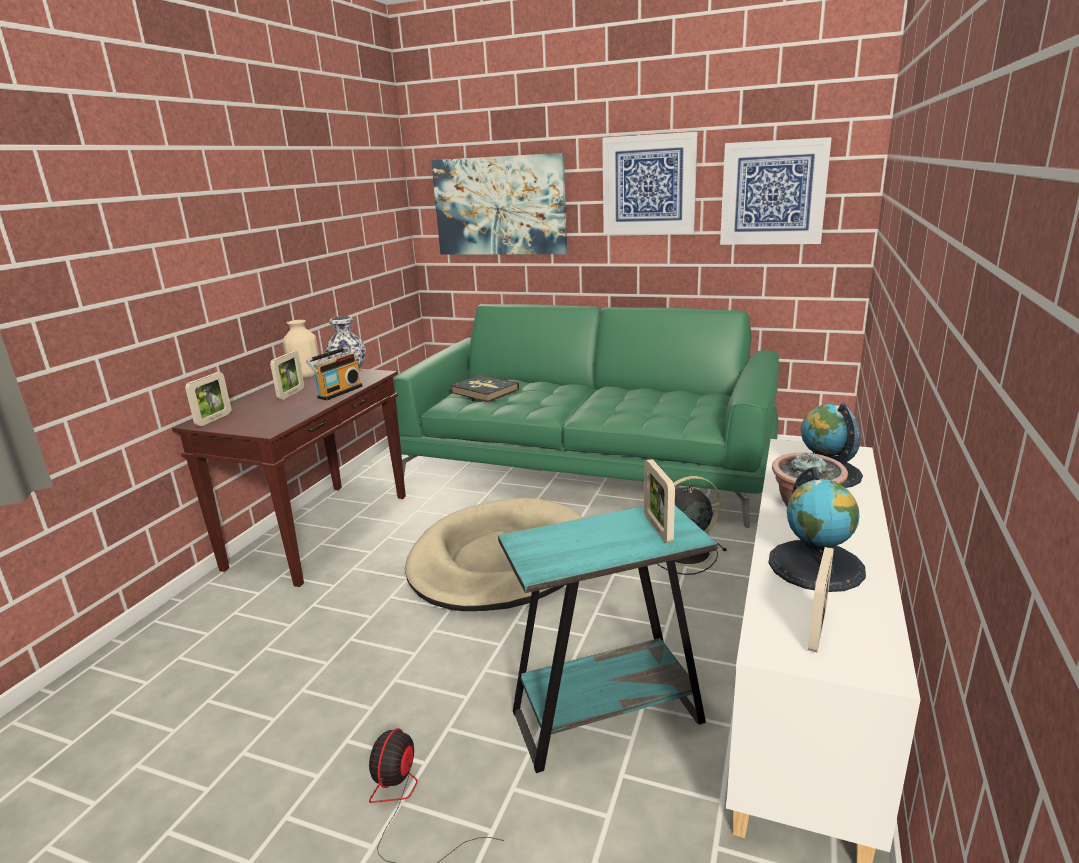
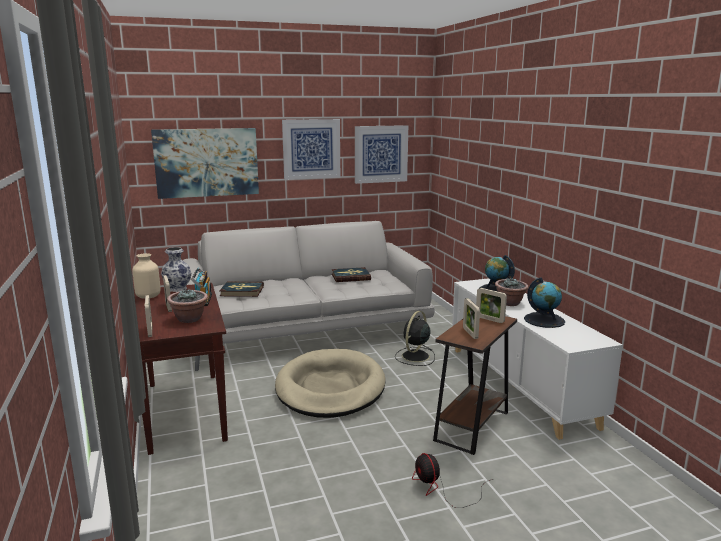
camera: 40 degrees left, 5 degrees down
(274, 413) = (189, 319): none -> potted plant
(589, 465) = (307, 330): green sofa -> grey sofa
(607, 717) = (472, 426): turquoise side table -> brown side table
(652, 397) = (350, 277): none -> book
(817, 630) = (574, 337): picture frame -> picture frame (470, 333)

